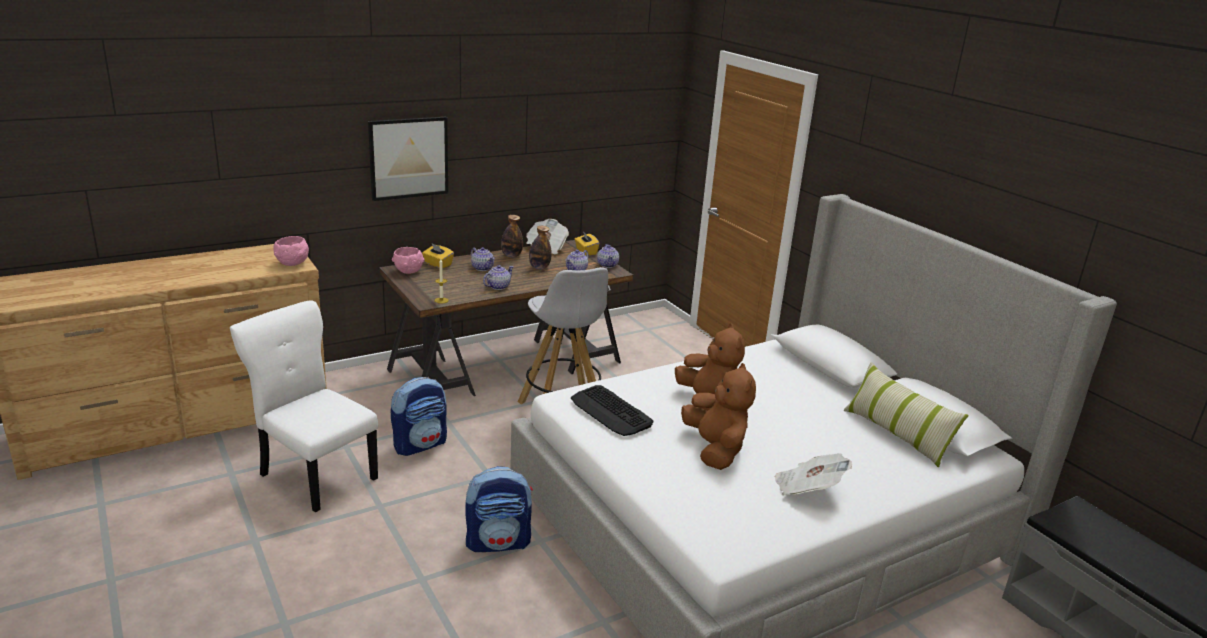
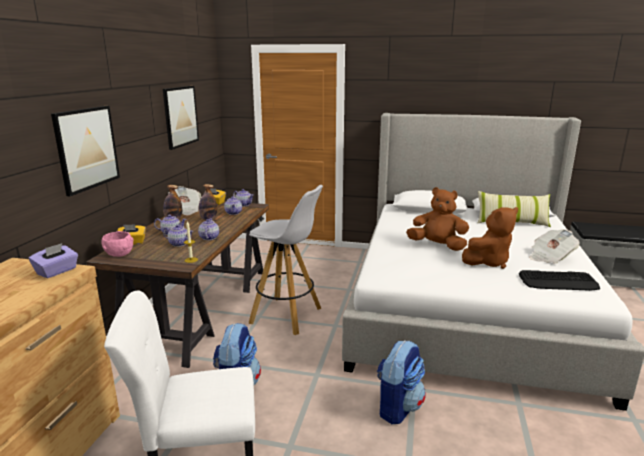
camera: 45 degrees left, 5 degrees down
(292, 263) = (57, 271): pink bowl -> purple tissue box
(465, 281) = (179, 244): none -> teapot
(580, 135) = (180, 116): none -> picture
(611, 412) = (416, 270): keyboard -> keyboard (558, 281)
(715, 450) = (488, 262): brown plush toy -> brown plush toy turned 120 degrees clockwise

